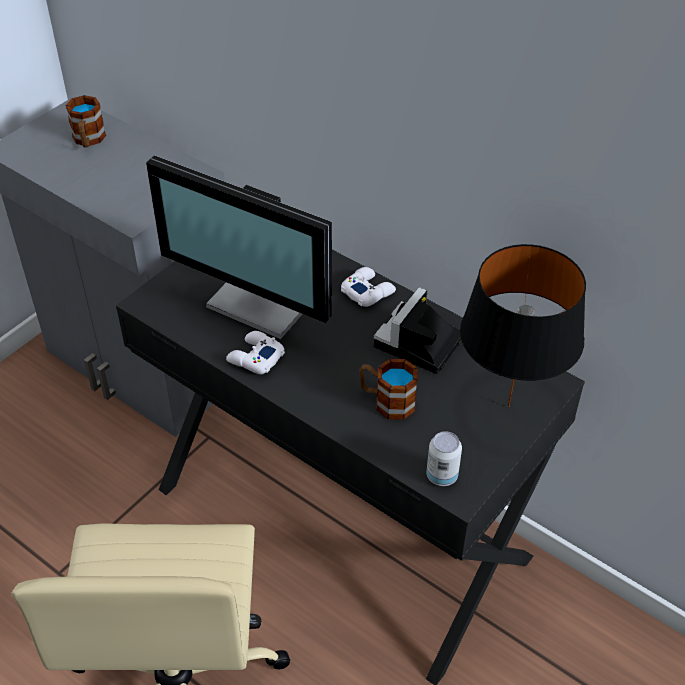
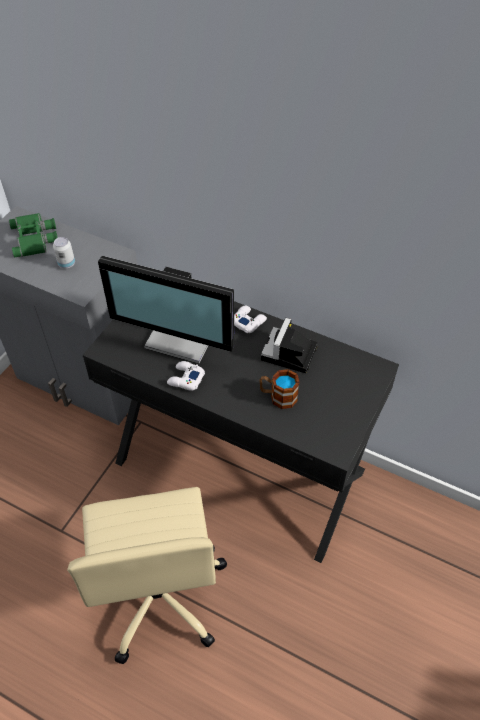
camera: 10 degrees left, 5 degrees up
(88, 140) = (35, 238): mug -> green binoculars
(442, 475) = (324, 442): can -> can (66, 264)
(507, 406) = (354, 388): black table lamp -> none

